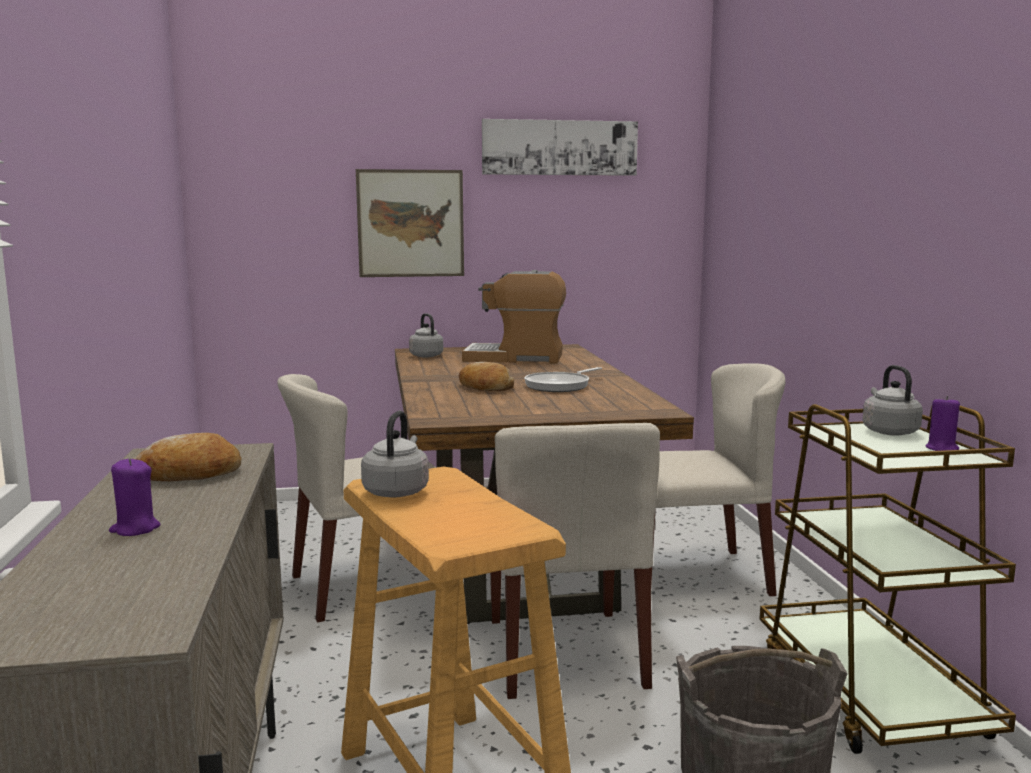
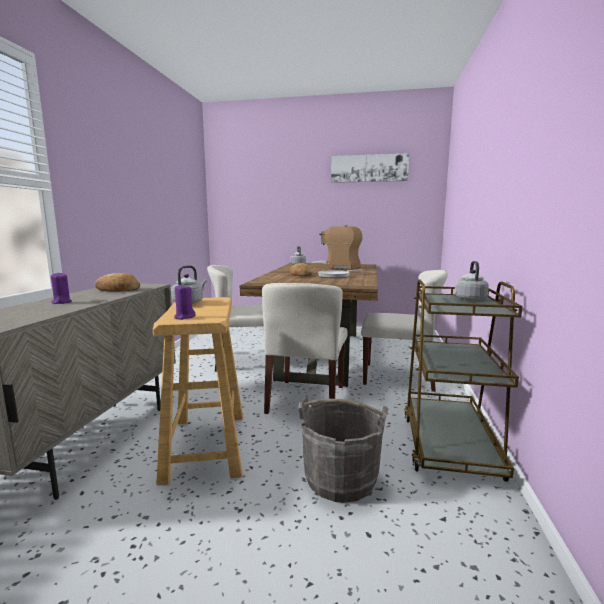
camera: 20 degrees right, 0 degrees up
(410, 223) = (298, 206): picture -> none
(942, 449) = (487, 307): purple candle -> purple candle (184, 317)

